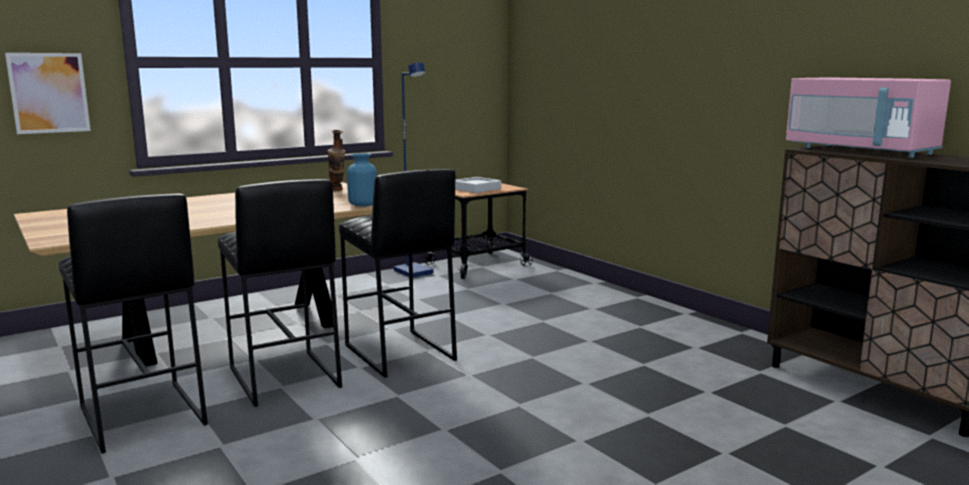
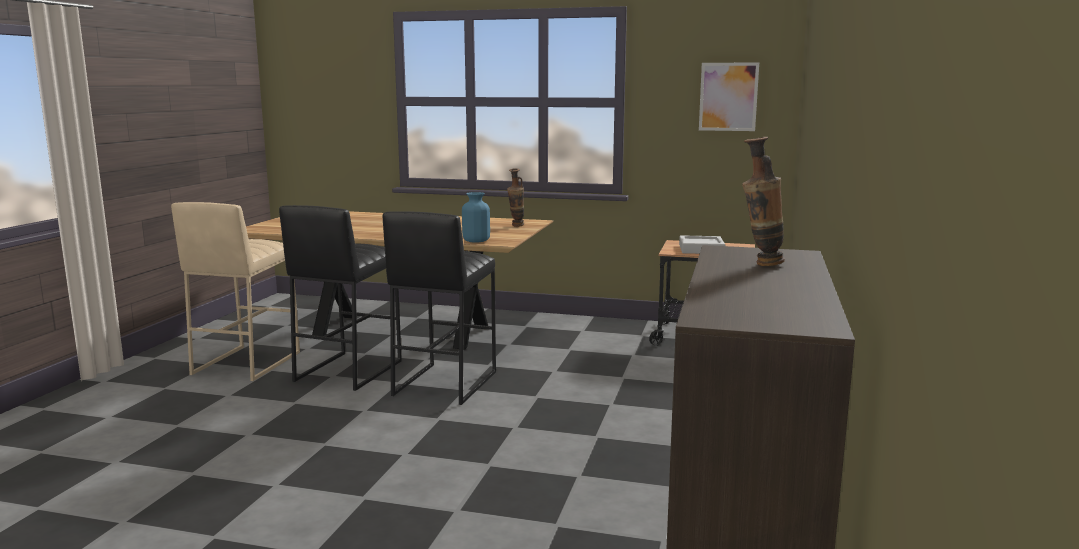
camera: 50 degrees right, 0 degrees up
(49, 93) = (347, 124): picture -> picture (728, 97)
(141, 416) = (245, 363): black stool -> beige stool
(414, 272) = (631, 327): blue floor lamp -> none
(860, 151) = (760, 264): pink microwave -> vase

